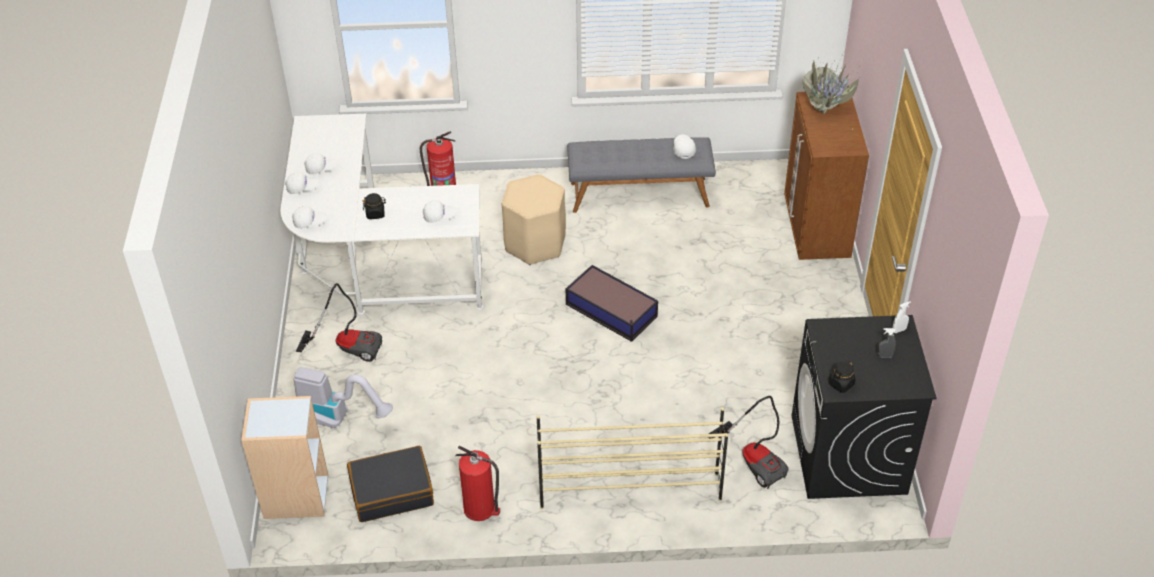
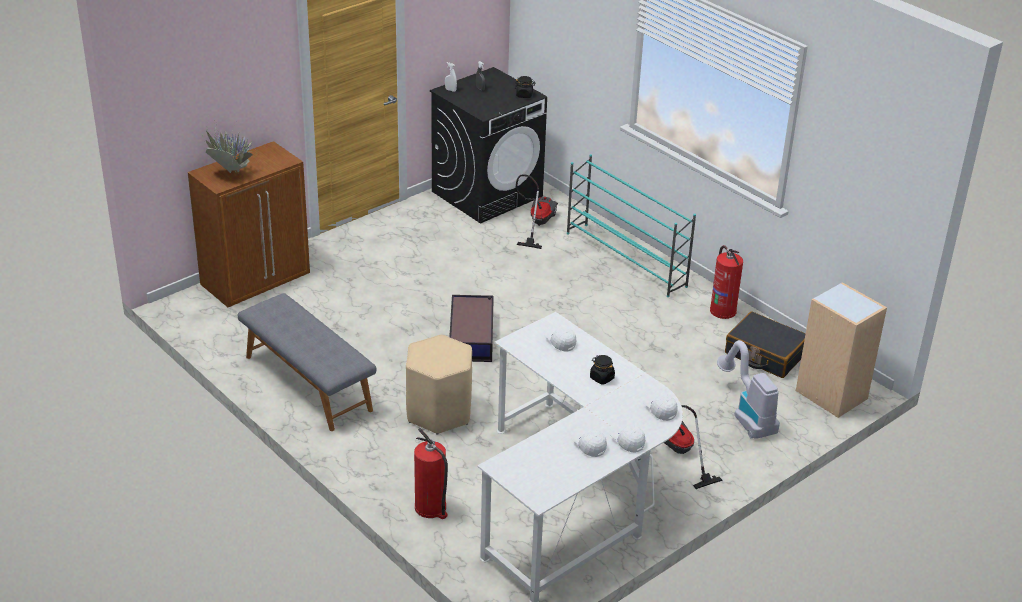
camera: 130 degrees left, 10 degrees down
(629, 490) = (625, 260): beige shoe rack -> turquoise shoe rack
(683, 149) = (276, 313): white cap -> none

